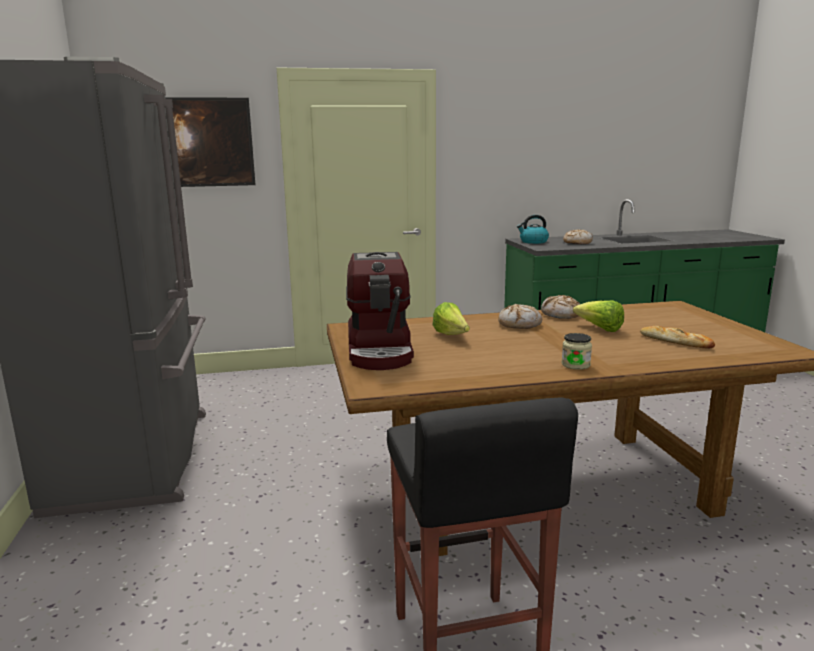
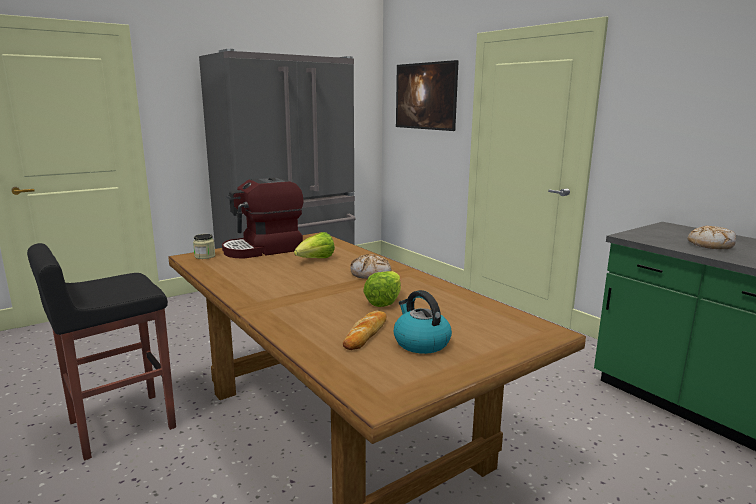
camera: 65 degrees right, 0 degrees up
(533, 242) = (665, 230): kettle -> kettle (420, 343)
(561, 314) = (424, 284): bread -> none
(575, 365) = (260, 299): jar -> jar (205, 256)

